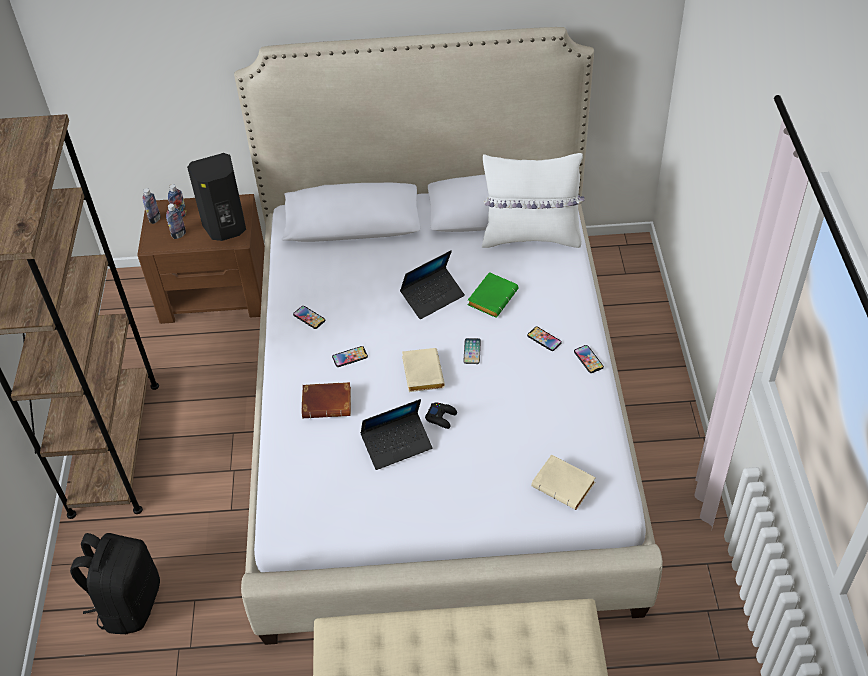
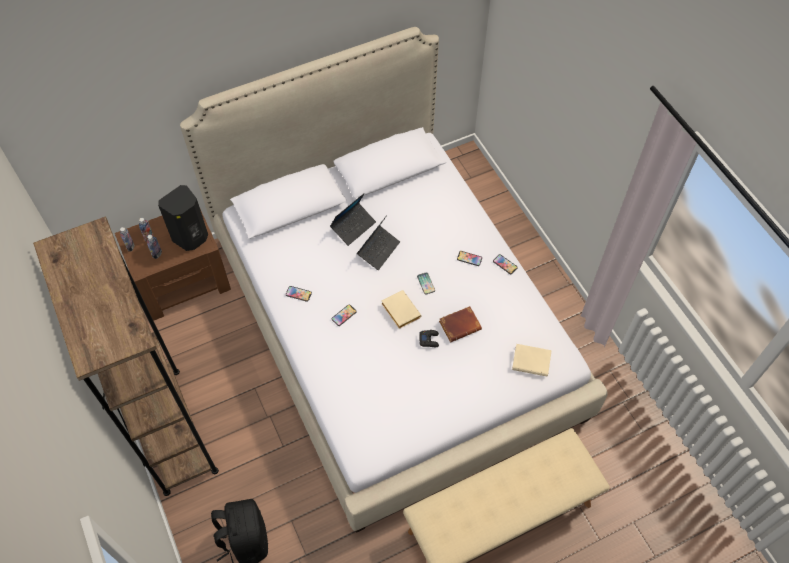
camera: 25 degrees left, 10 degrees up
(328, 402) = (347, 355): brown book -> brown book (460, 325)
(397, 445) = (410, 371): laptop -> laptop (353, 226)
(492, 297) = (419, 237): green book -> none
(531, 237) = (423, 181): white pillow -> none

